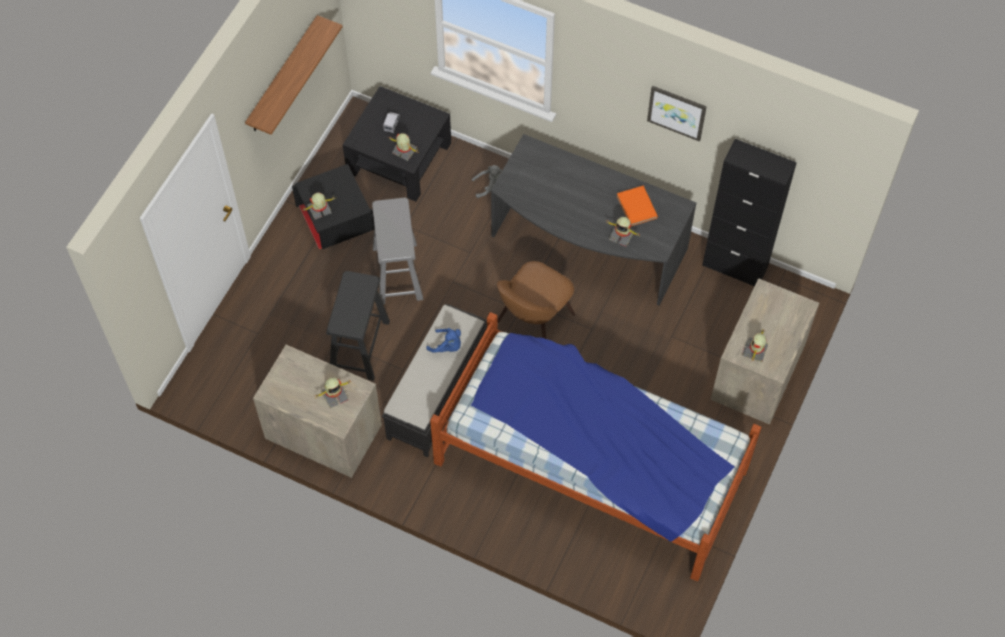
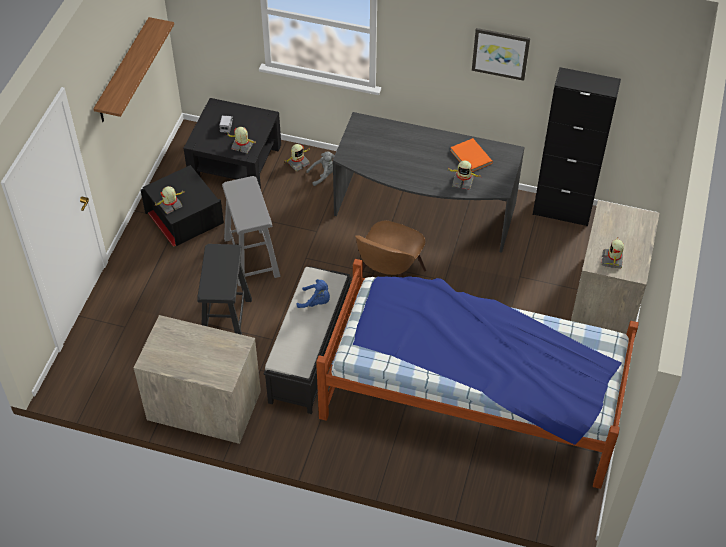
camera: 10 degrees left, 10 degrees down
(334, 395) = (215, 354): toy robot -> toy robot (298, 163)

